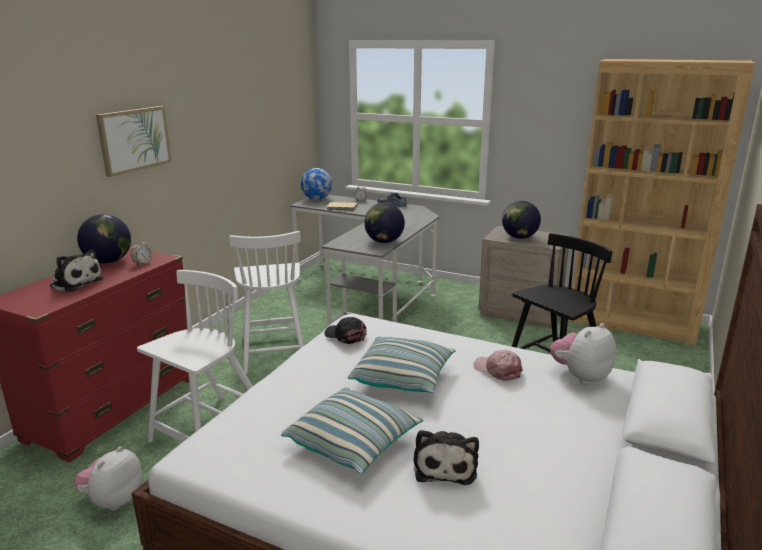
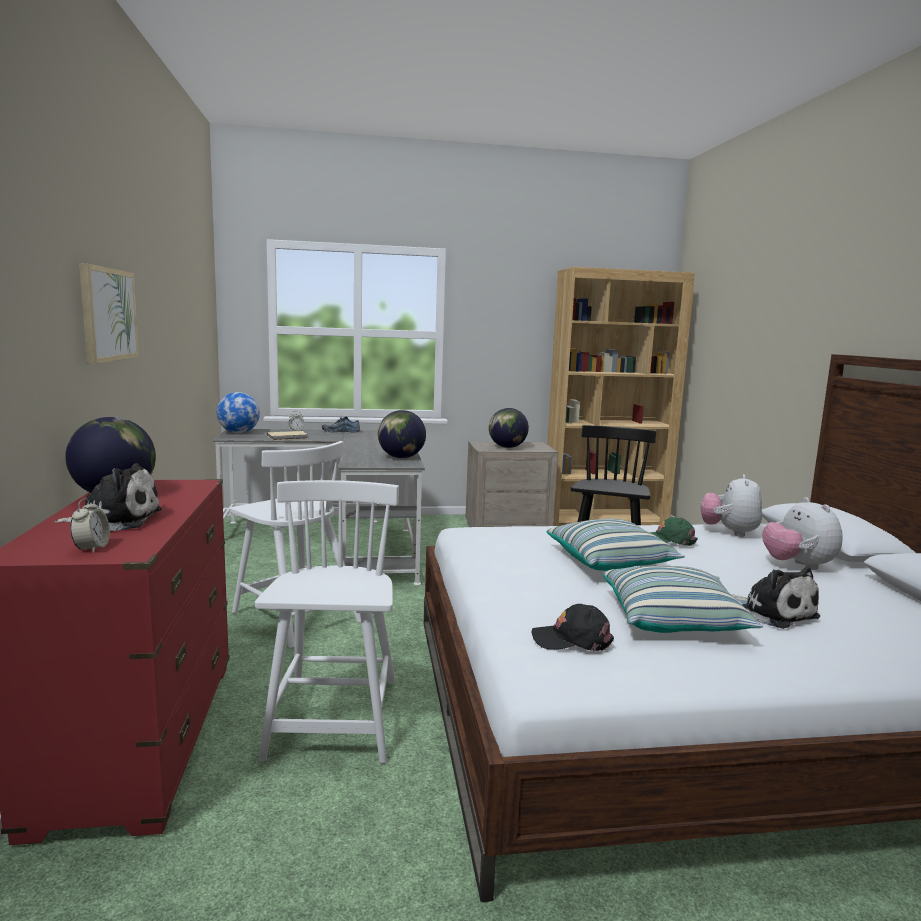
camera: 35 degrees left, 10 degrees down
(113, 500) = (309, 848): plush toy -> plush toy (797, 566)
(142, 263) = (178, 490): alarm clock -> alarm clock (92, 548)
(346, 335) = (491, 542): black cap -> black cap (572, 639)
(498, 370) = (668, 540): pink cap -> green cap

